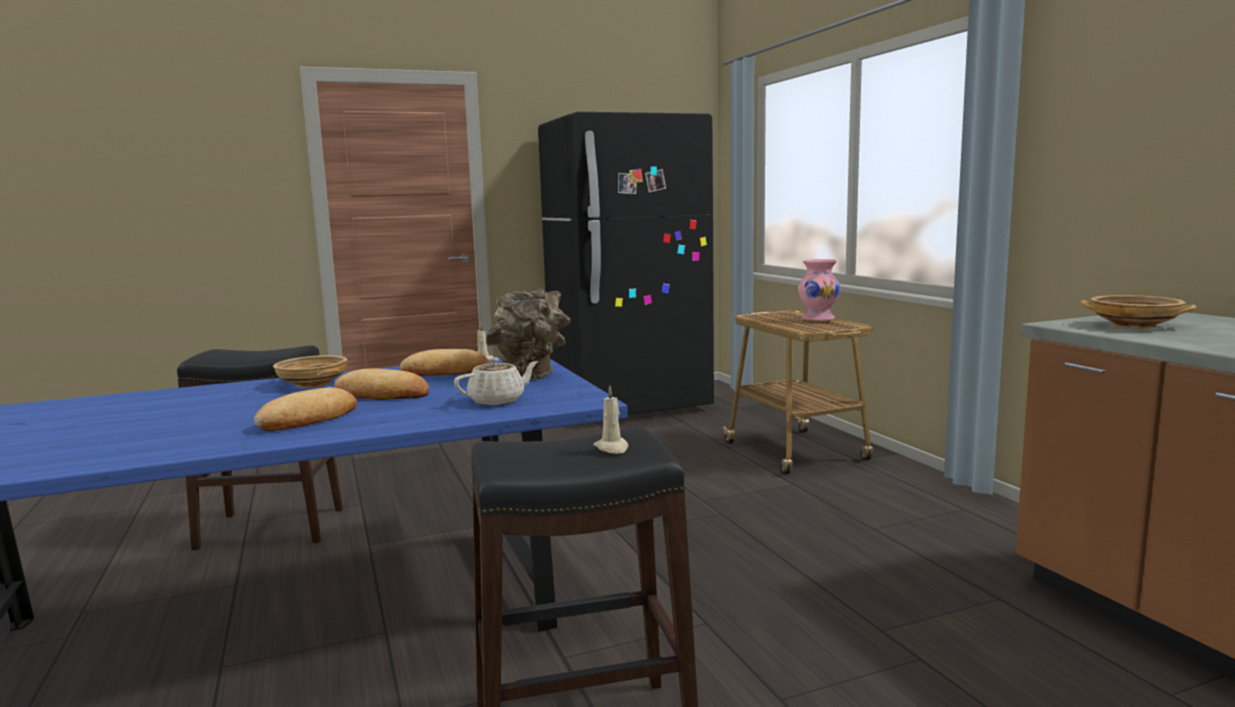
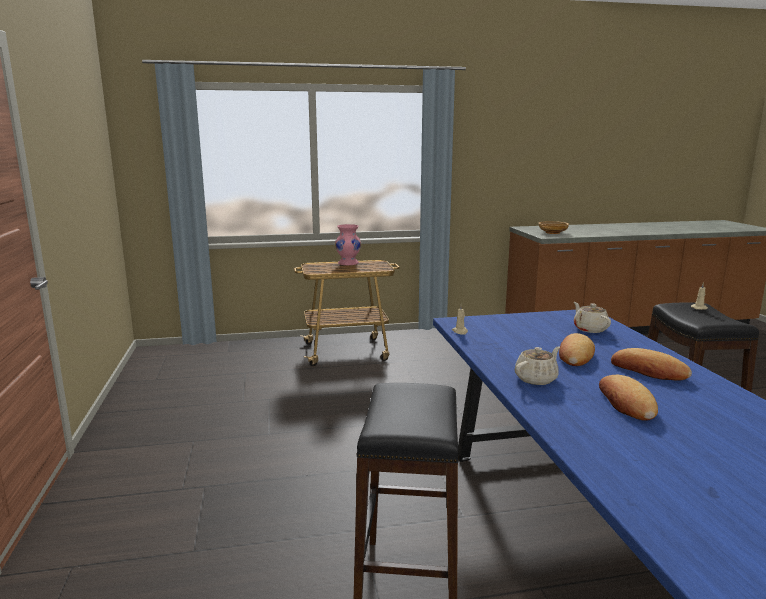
camera: 80 degrees left, 5 degrees up
(312, 384) = (536, 379): beige bowl -> beige teapot
(446, 371) = (499, 340): bread -> bread (626, 403)
(532, 376) = (520, 321): brown vase -> none
(630, 406) = (171, 386): black fridge -> none

